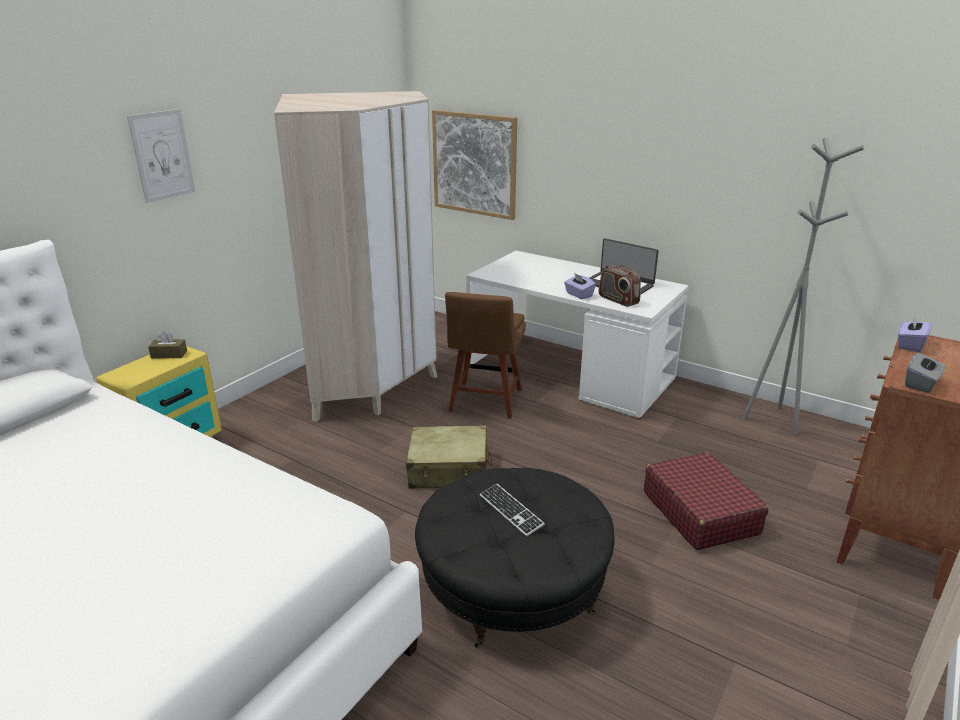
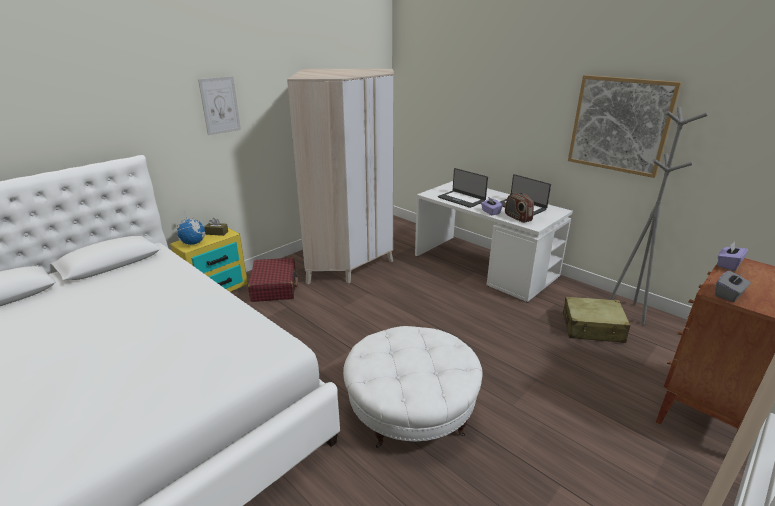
camera: 10 degrees right, 0 degrees up
(135, 373) = (193, 243): none -> globe
(449, 469) = (386, 324): beige suitcase -> beige suitcase (592, 328)
(474, 164) = (431, 120): picture -> picture (619, 125)
(485, 402) = (421, 281): brown chair -> none
(510, 511) = (410, 356): keyboard -> none
(513, 587) = (411, 409): black ottoman -> white ottoman
(533, 278) = (461, 199): none -> laptop
(700, 512) = (557, 373): red suitcase -> red suitcase (274, 287)

